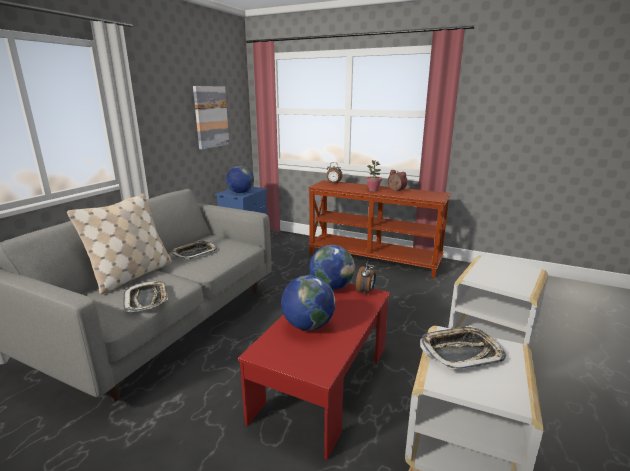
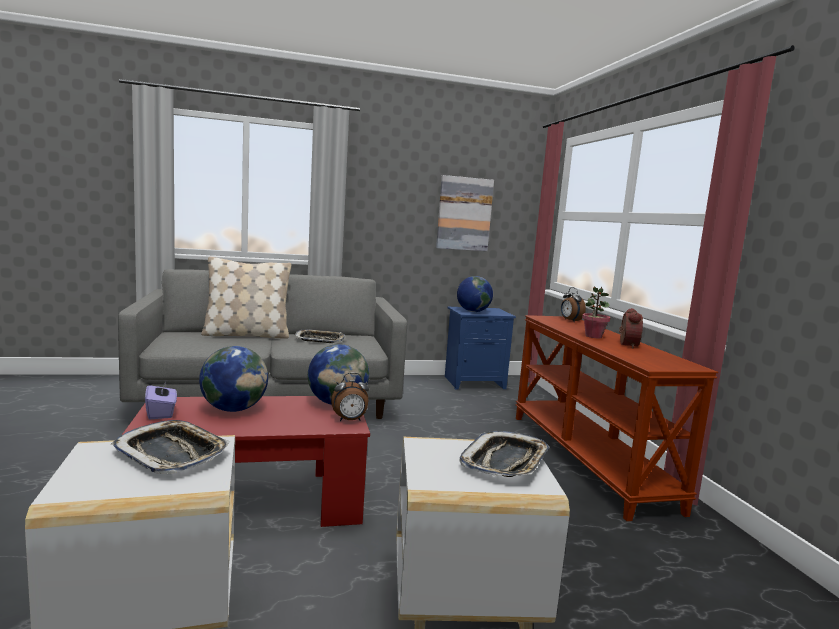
camera: 50 degrees right, 10 degrees down
(147, 299) = (209, 347): tray -> tray (505, 462)
(286, 358) = (161, 413): none -> purple tissue box

